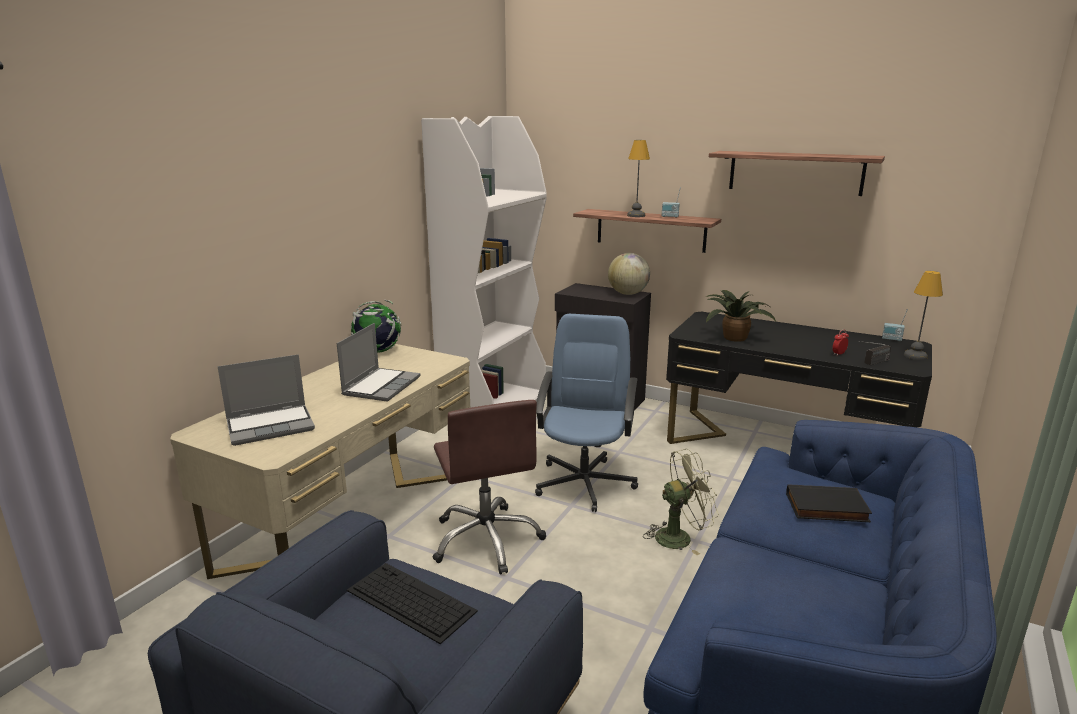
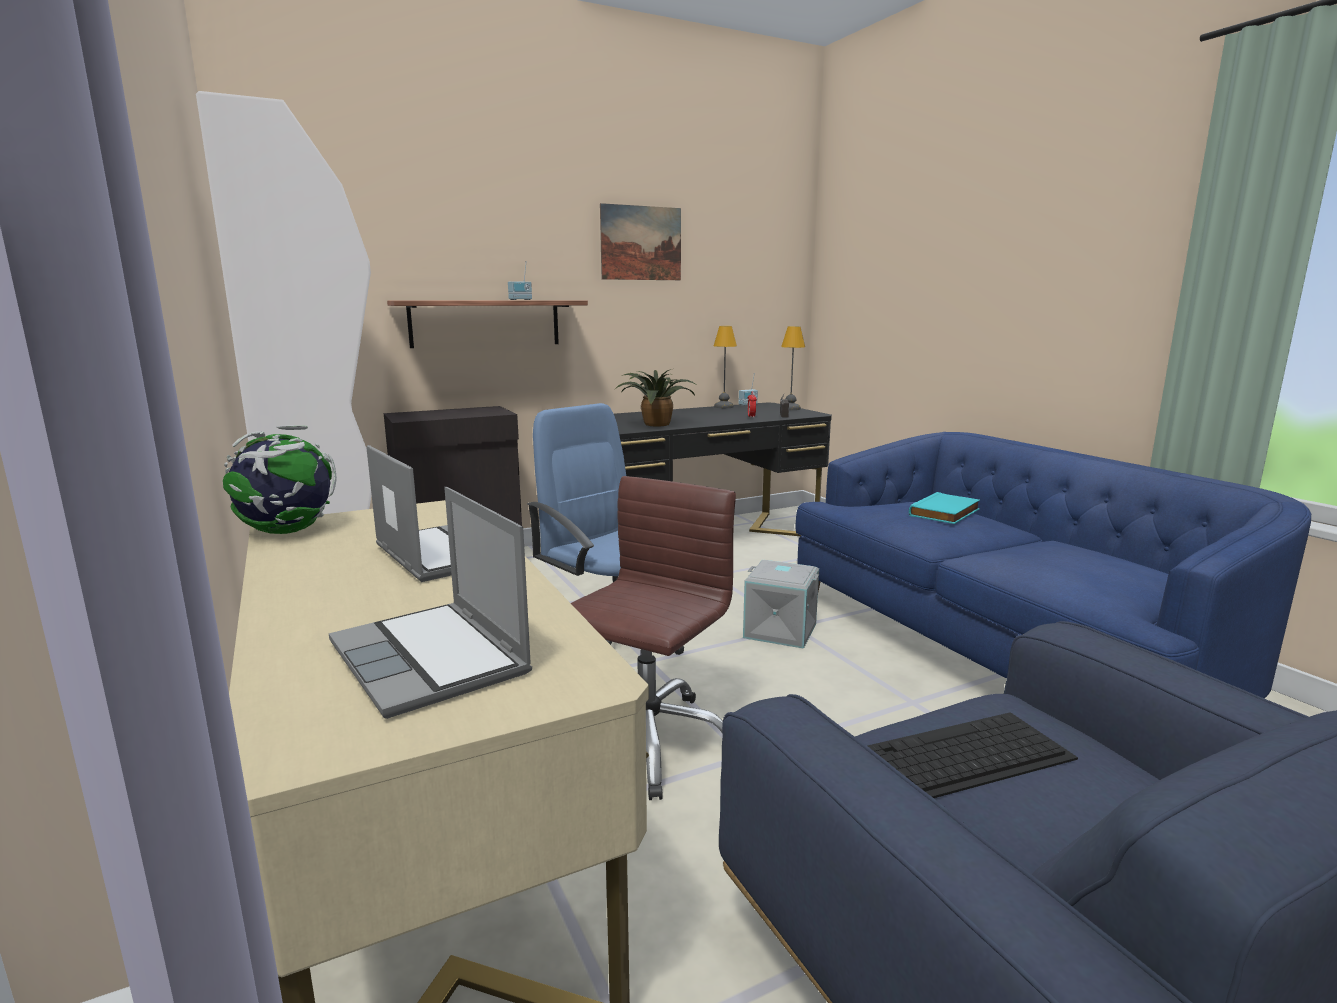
camera: 55 degrees left, 5 degrees down
(271, 426) = (432, 660): laptop -> laptop turned 135 degrees clockwise
(487, 539) = (646, 741): brown office chair -> brown office chair turned 75 degrees counterclockwise
(628, 294) = (481, 409): globe -> none
(636, 215) = (481, 300): table lamp -> table lamp (723, 406)
(680, 537) = (779, 631): green fan -> grey storage box
(795, 172) = (641, 243): shelf -> picture
(826, 508) = (946, 513): black book -> turquoise book

